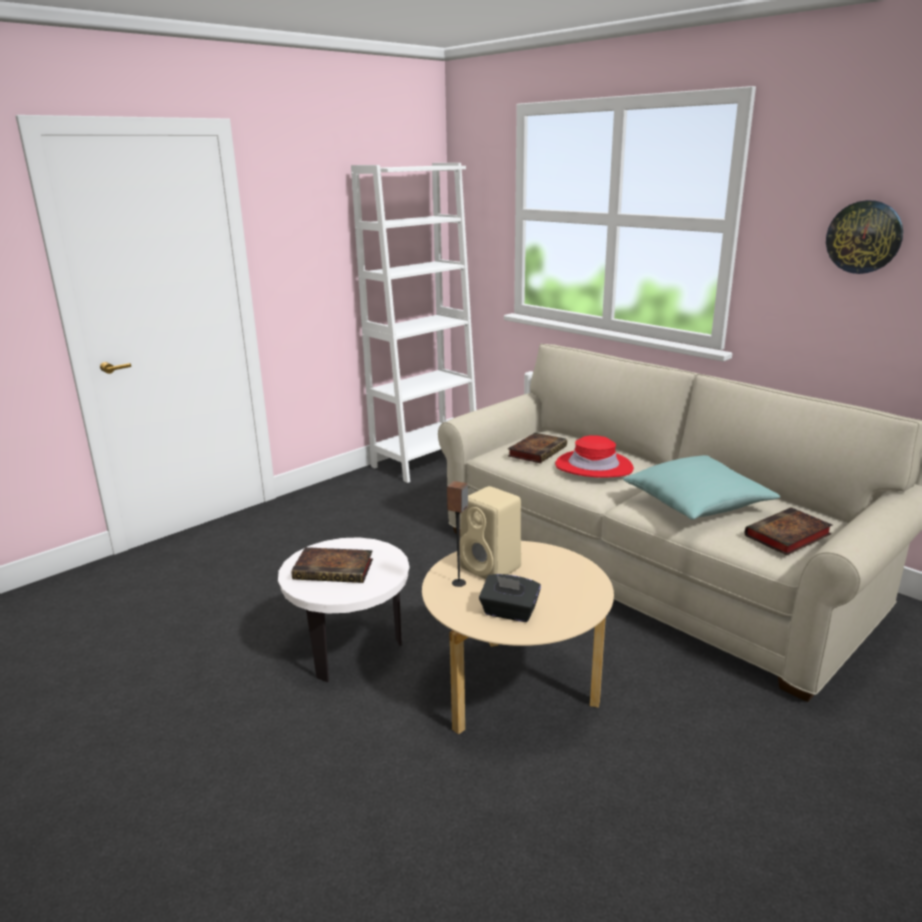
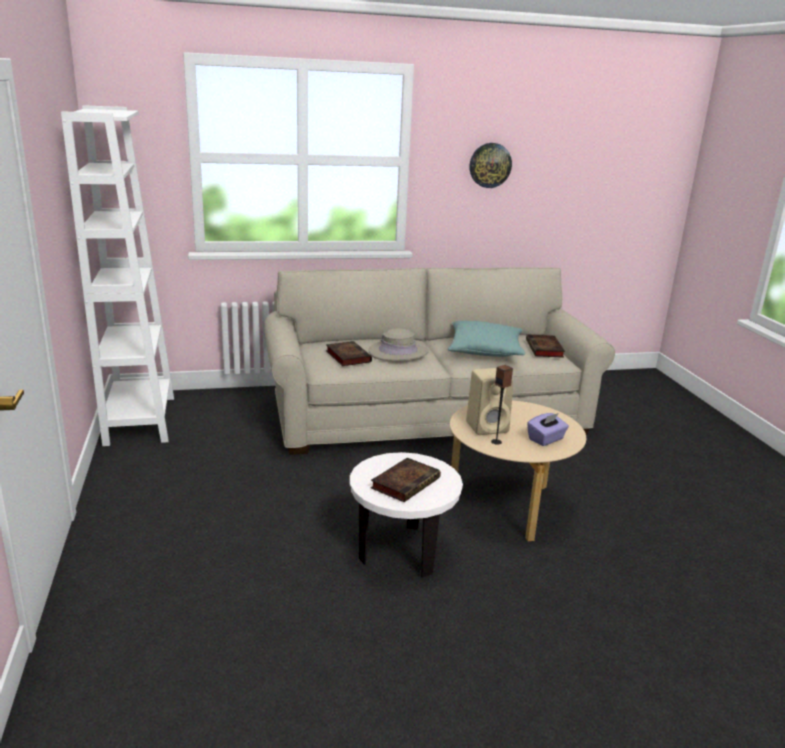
camera: 60 degrees left, 0 degrees up
(509, 612) = (546, 439): black tissue box -> purple tissue box
(593, 466) = (398, 352): red hat -> beige hat

